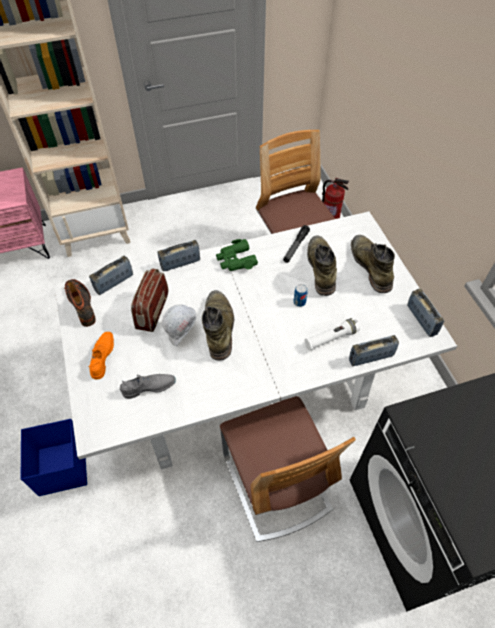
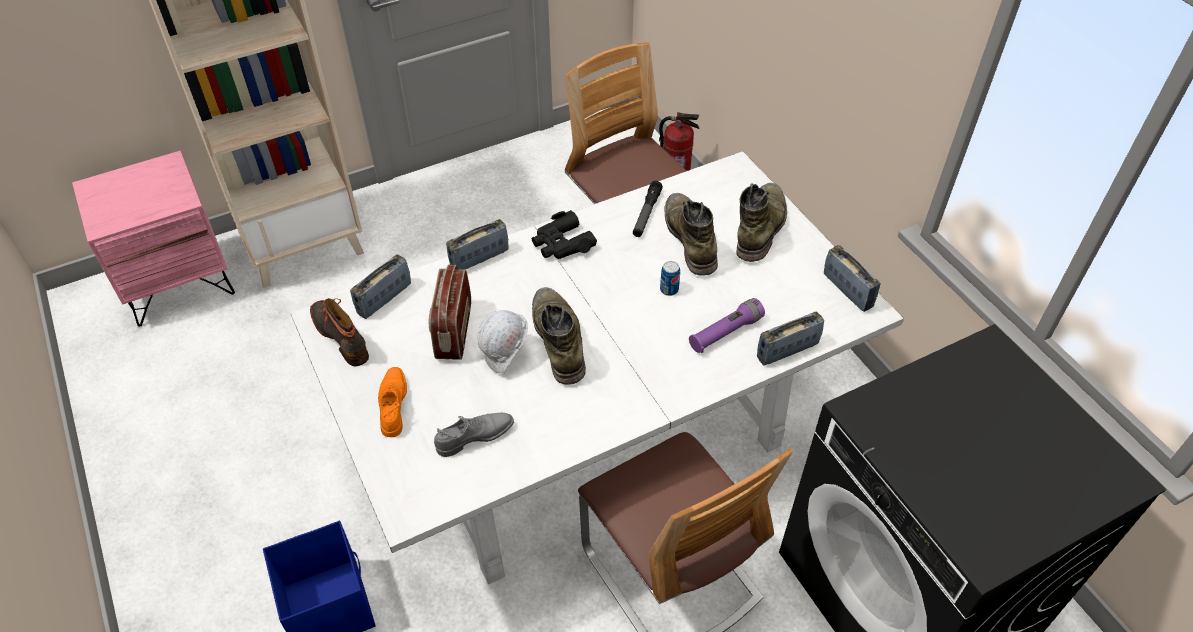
camera: 10 degrees left, 5 degrees down
(236, 260) = (562, 243): green binoculars -> black binoculars
(331, 338) = (725, 333): white flashlight -> purple flashlight
(370, 266) = (760, 227): green boot -> green boot turned 45 degrees clockwise

